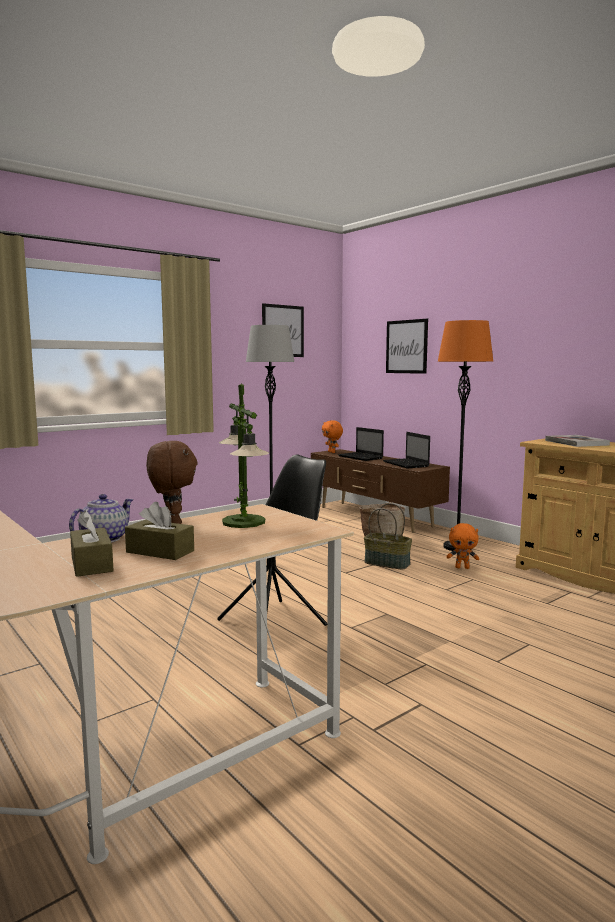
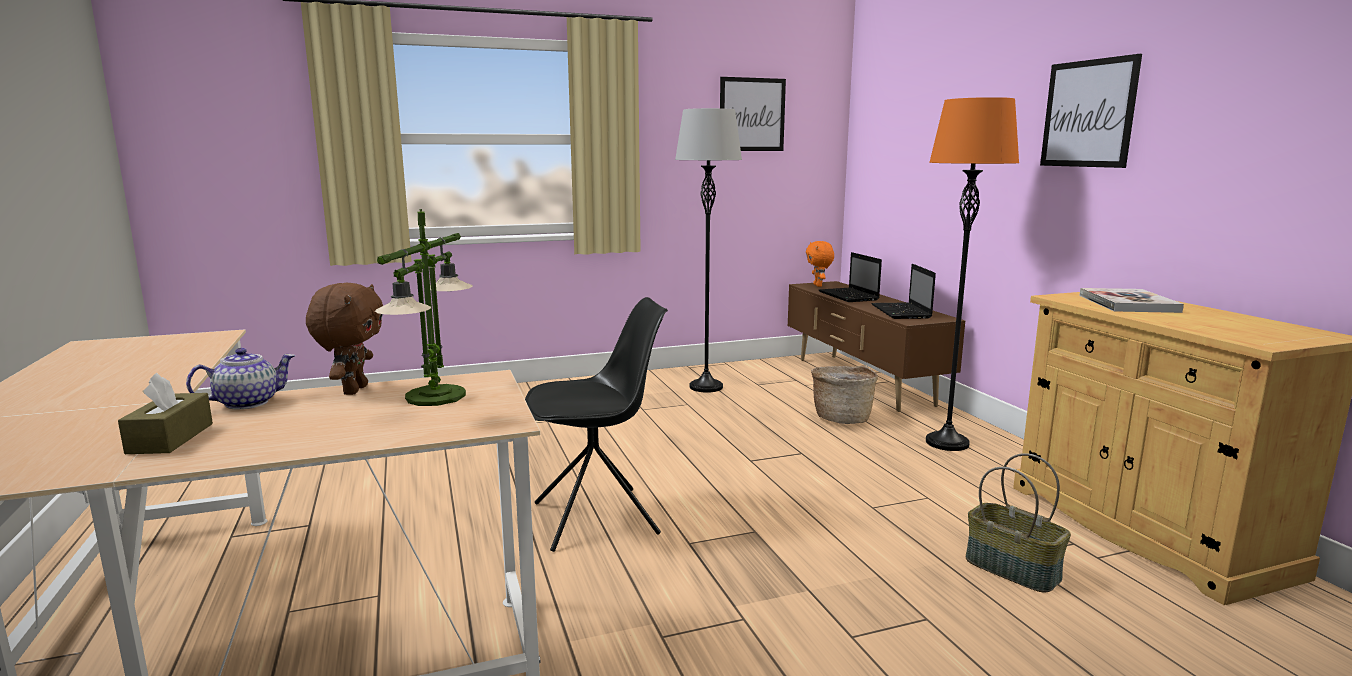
camera: 20 degrees right, 5 degrees up
(160, 551) = (267, 430): brown tissue box -> none
(387, 563) = (821, 454): basket -> basket (1013, 569)
(406, 346) = (924, 136): picture -> picture (1088, 114)
(462, 567) = (927, 476): orange plush toy -> none

